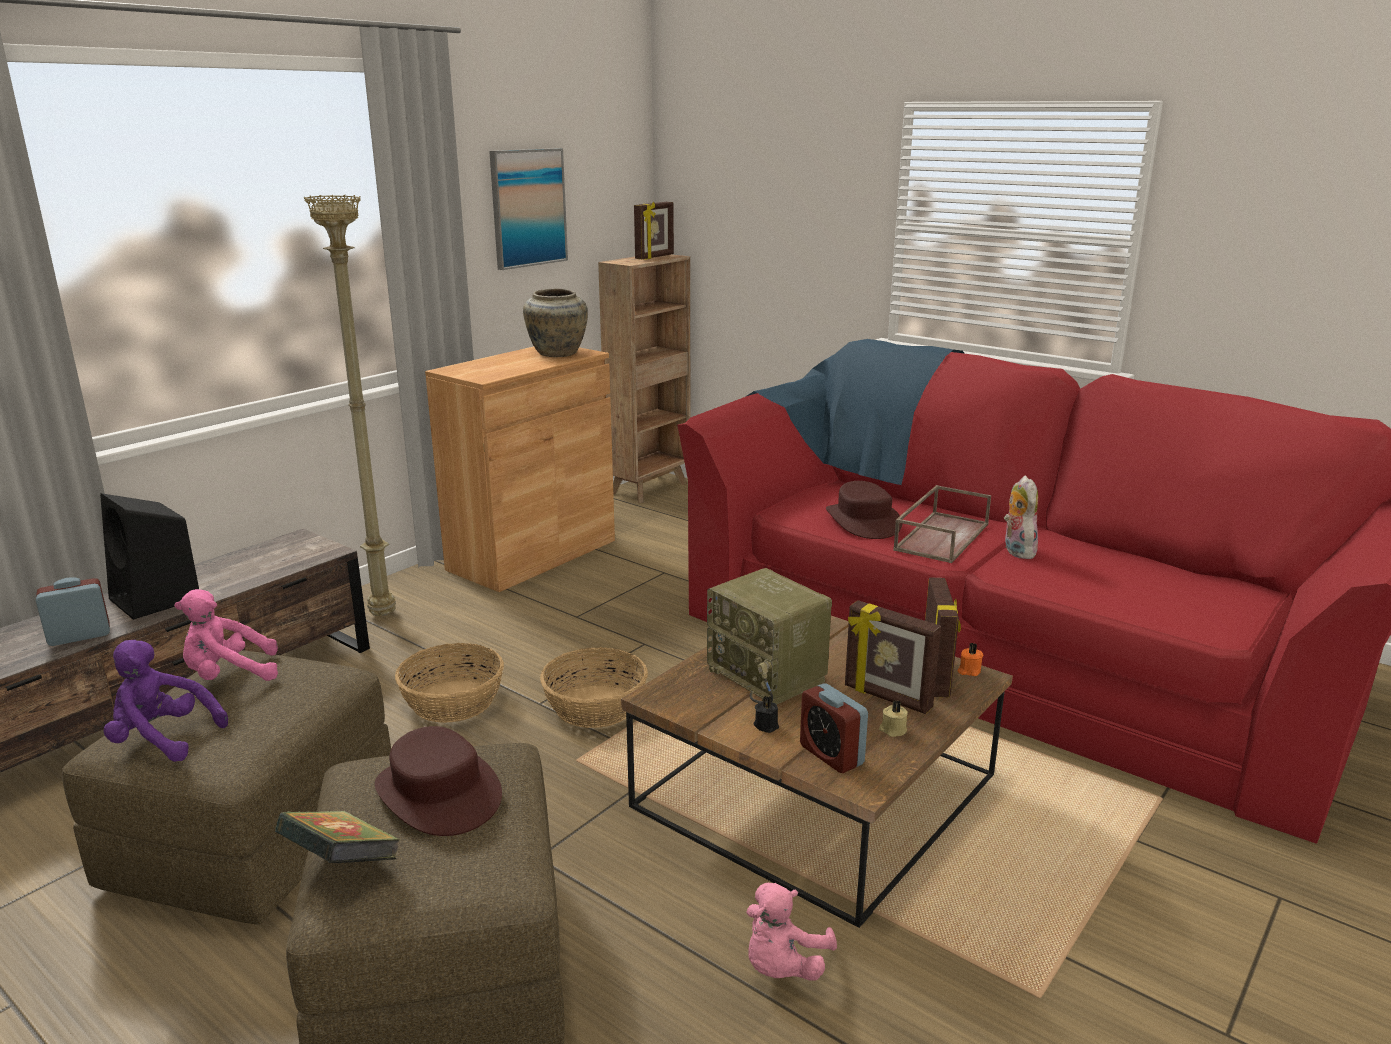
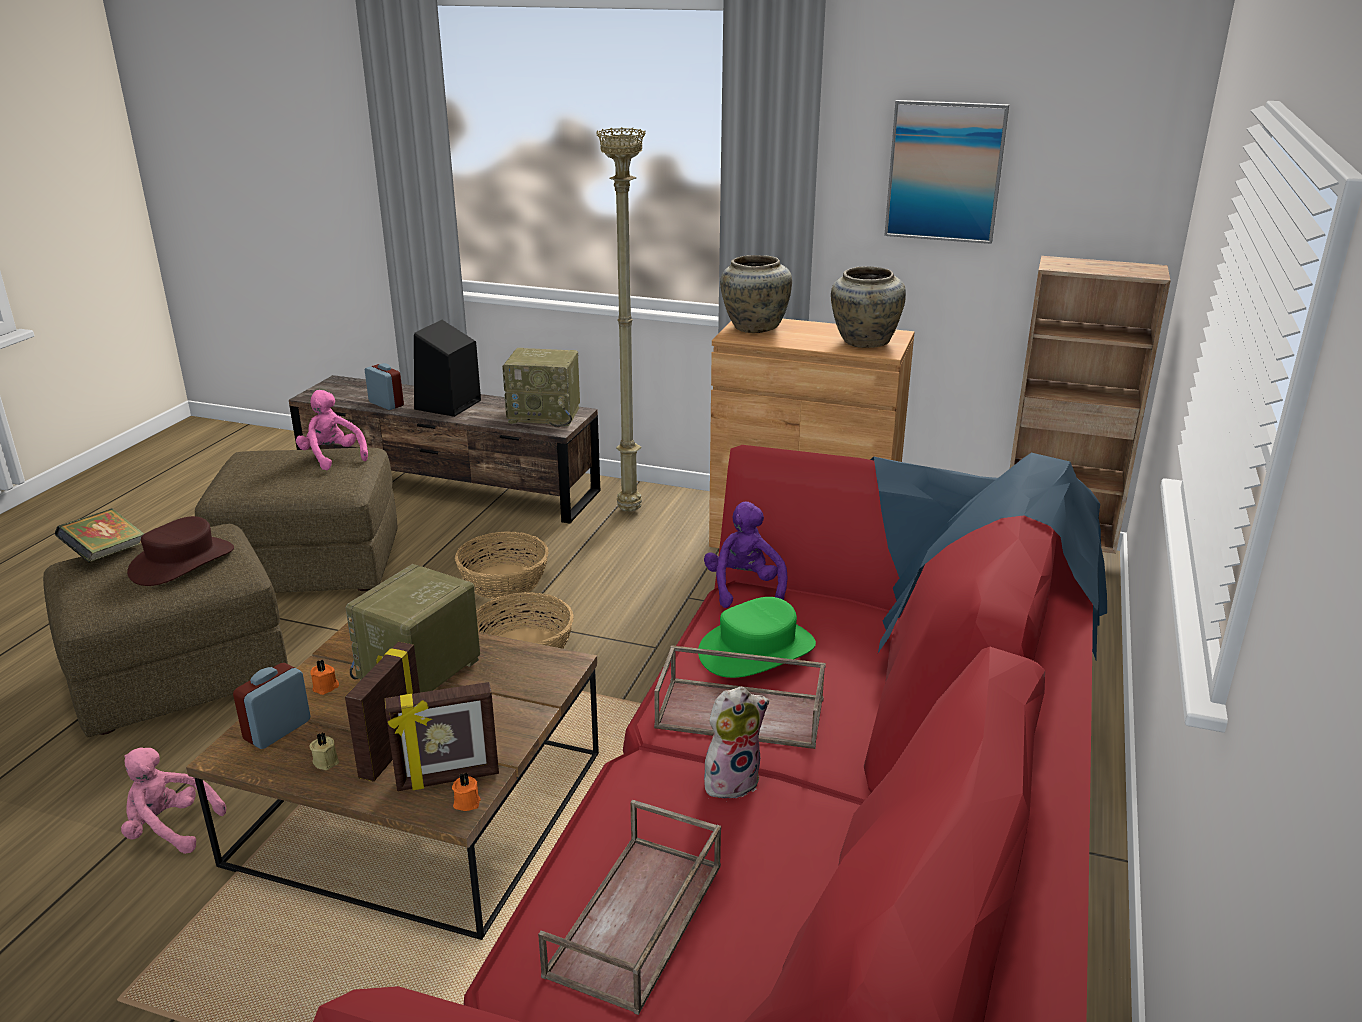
camera: 70 degrees right, 5 degrees up
(162, 739) = (249, 465): purple plush toy -> purple plush toy (744, 588)
(280, 552) = (545, 415): none -> radio
(472, 371) = (754, 327): none -> beige vase
(655, 257) = (1124, 269): picture frame -> none
(766, 725) = (326, 687): black candle -> orange candle
(863, 521) = (757, 650): brown hat -> green hat
(1154, 594) = (637, 921): none -> brown tray

